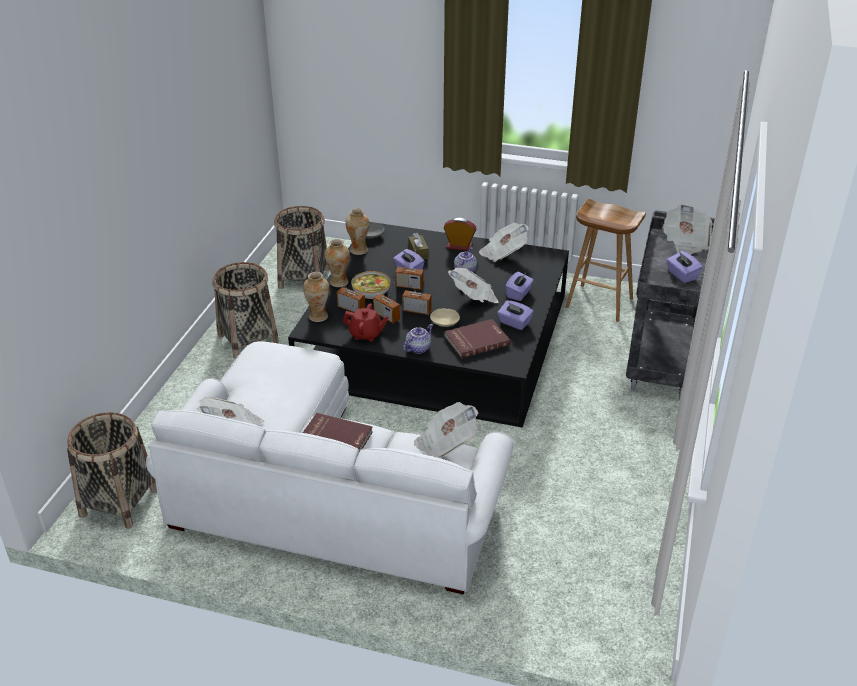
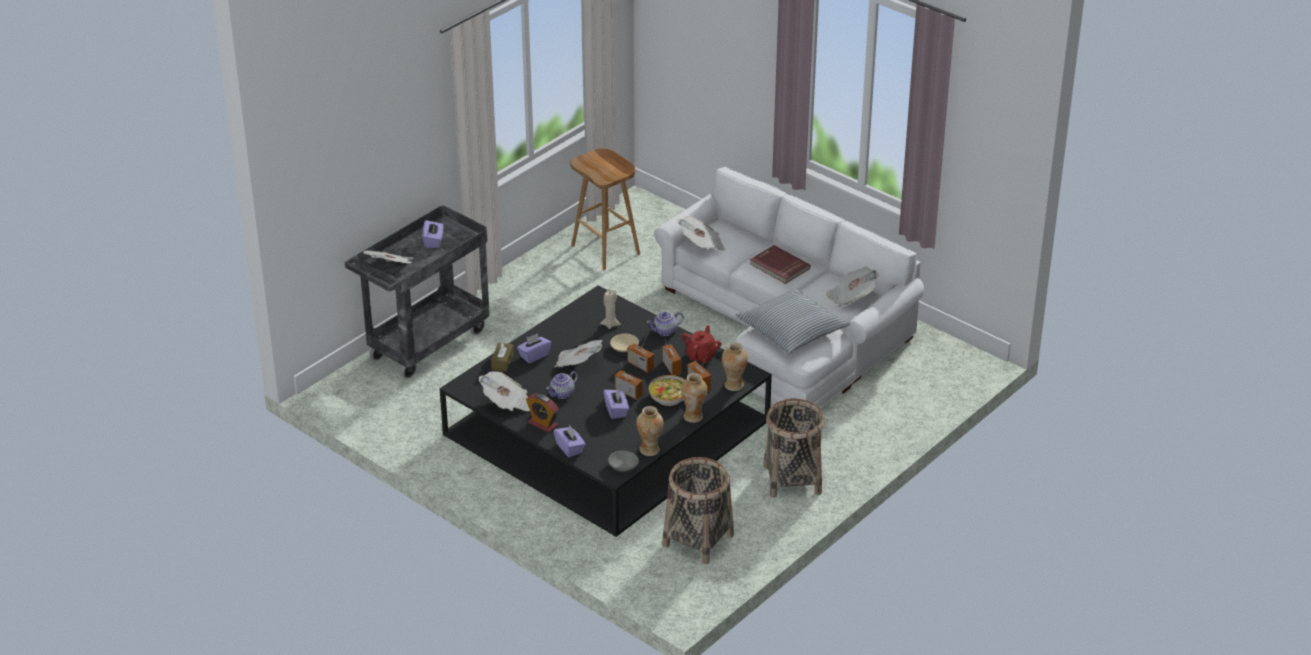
camera: 155 degrees left, 0 degrees up
(119, 502) = (947, 365): basket -> none
(284, 368) = (791, 330): none -> pillow
(366, 334) = (701, 356): red teapot -> red teapot turned 75 degrees clockwise
(418, 252) = (590, 429): brown tissue box -> brown tissue box (502, 362)
(476, 340) = (610, 324): red book -> beige candle
(514, 323) = (564, 330): purple tissue box -> purple tissue box (570, 448)
(598, 303) = (419, 417): brown stool -> brown stool (606, 250)

